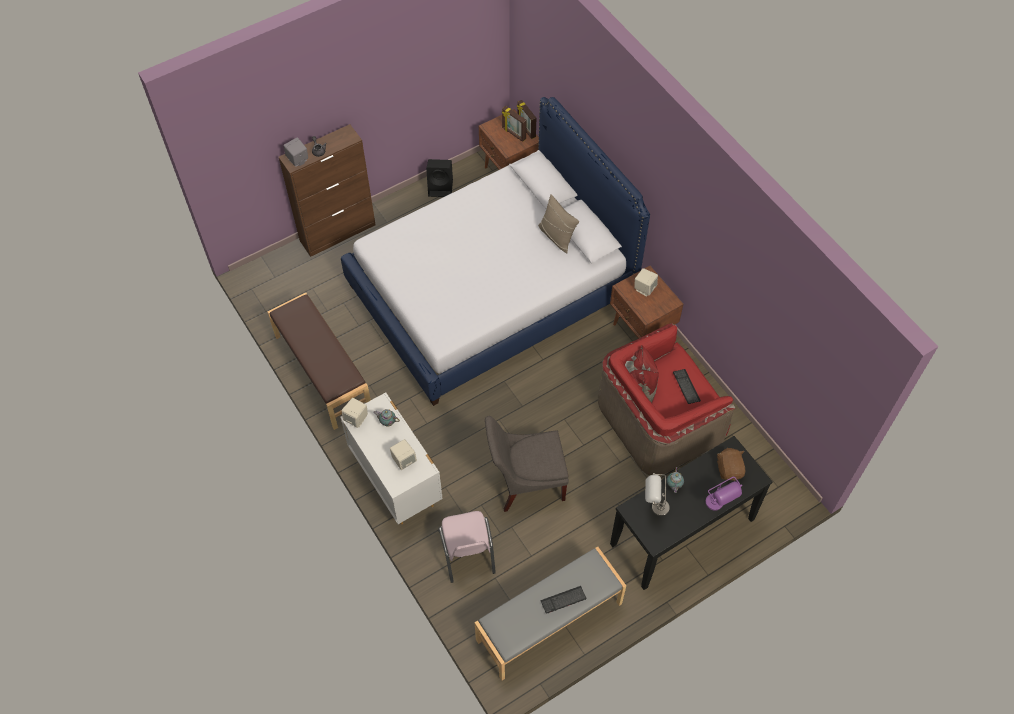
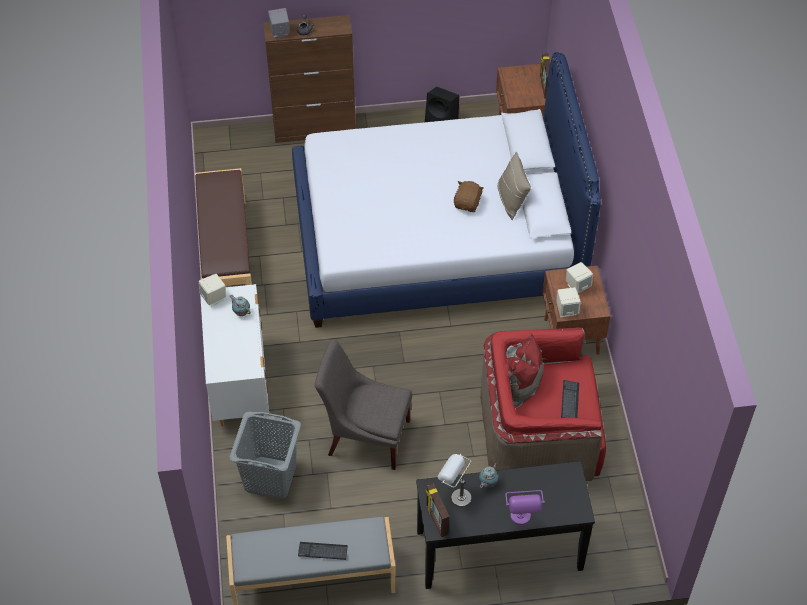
camera: 25 degrees right, 5 degrees down
(404, 460) = (236, 353): beige speaker -> beige speaker (567, 310)
(467, 552) = (270, 478): pink chair -> grey laundry basket
(513, 134) = (529, 87): picture frame -> picture frame (436, 520)
(729, 469) = (556, 491): brown plush toy -> brown plush toy (467, 203)

